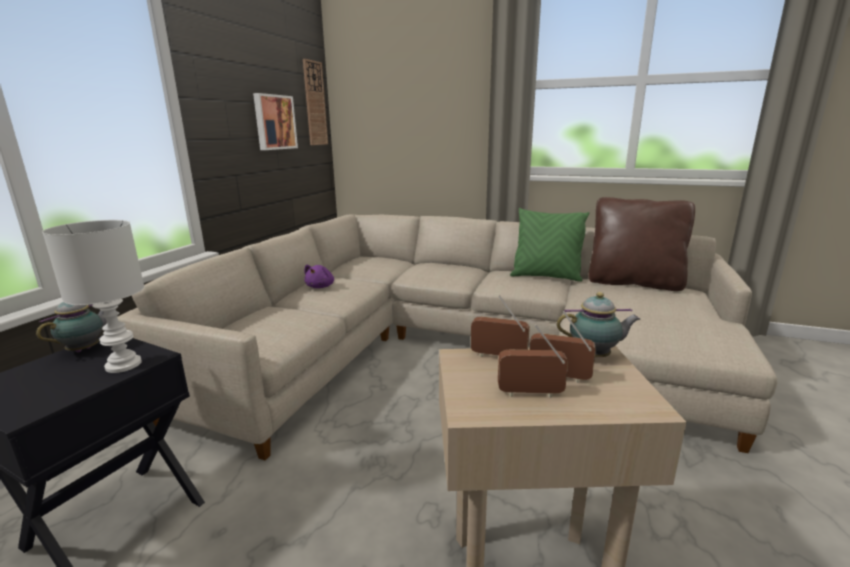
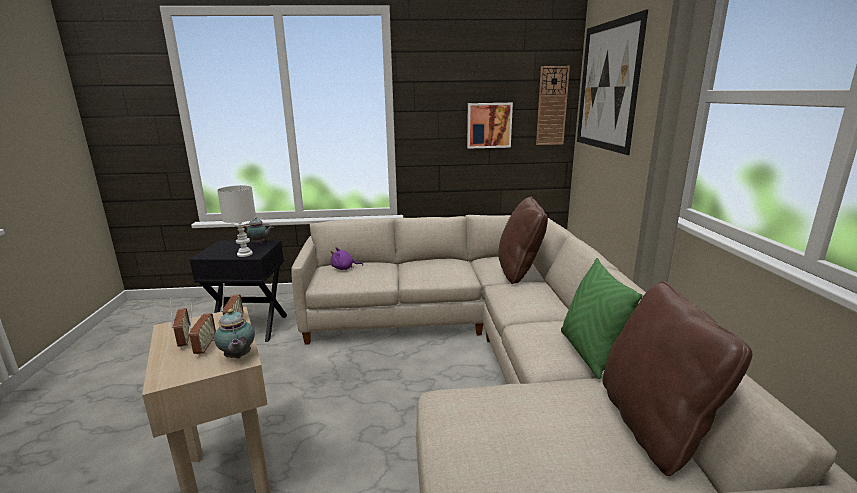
camera: 65 degrees right, 0 degrees up
(321, 286) = (432, 264): purple plush toy -> purple plush toy (344, 268)
(385, 83) = (607, 86): none -> picture
(392, 264) = (519, 272): none -> brown pillow

